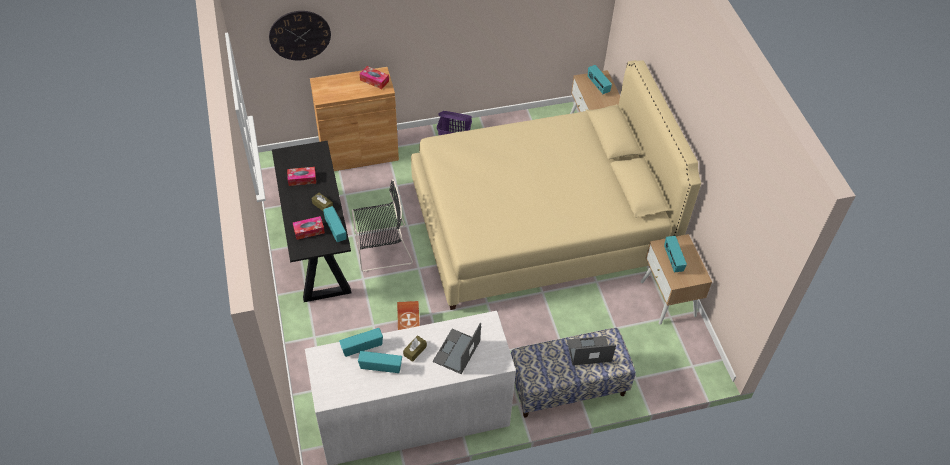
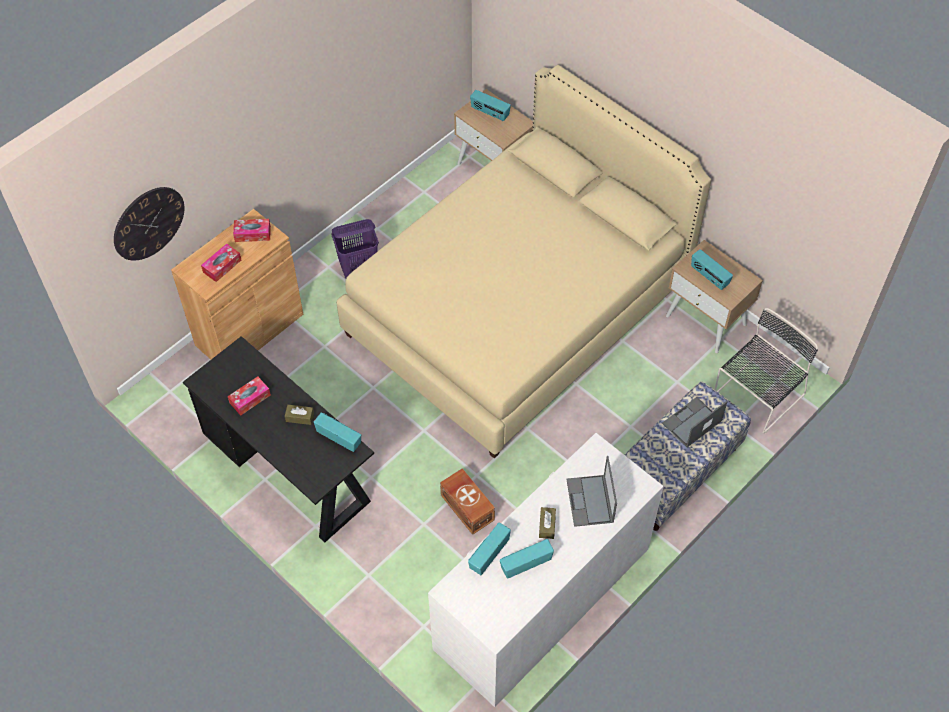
camera: 30 degrees left, 5 degrees up
(309, 231) = (308, 456): tissue box -> tissue box (222, 266)
(381, 248) = (364, 431): black chair -> black chair (757, 396)

